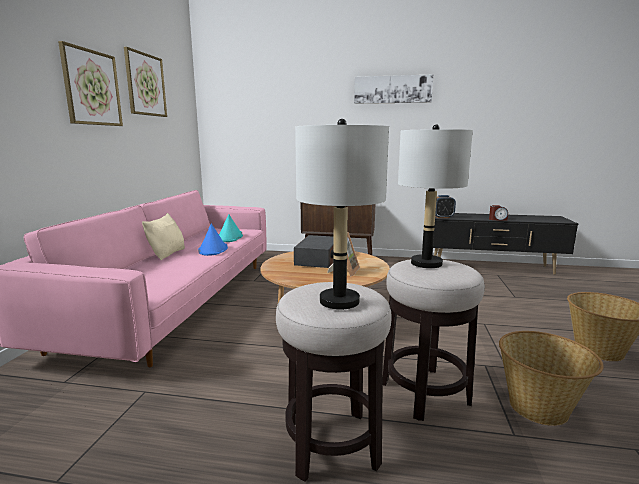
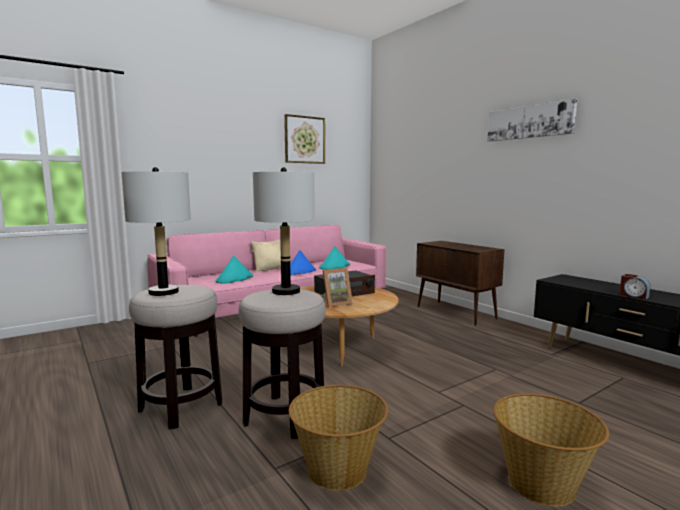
camera: 45 degrees right, 5 degrees down
(92, 88) = (249, 146): picture -> none
(163, 275) = (234, 279): none -> turquoise hat
(442, 217) = (558, 281): alarm clock -> none

